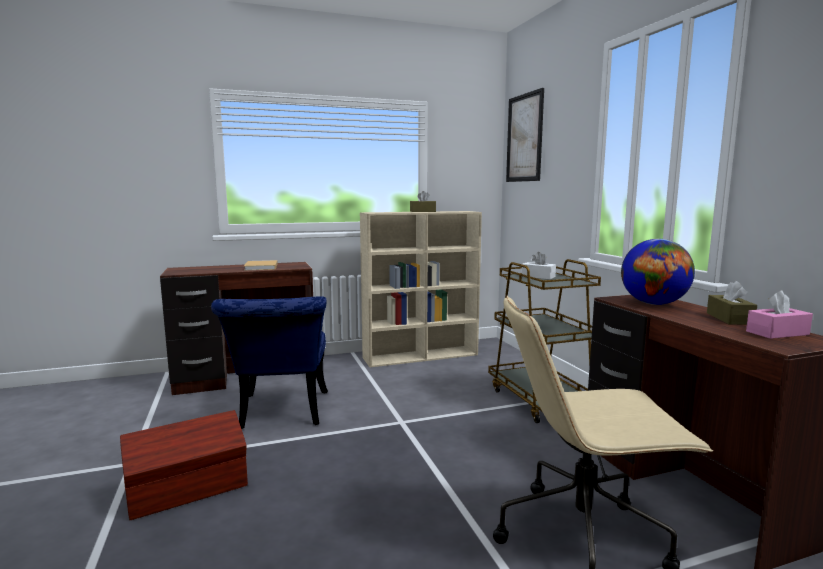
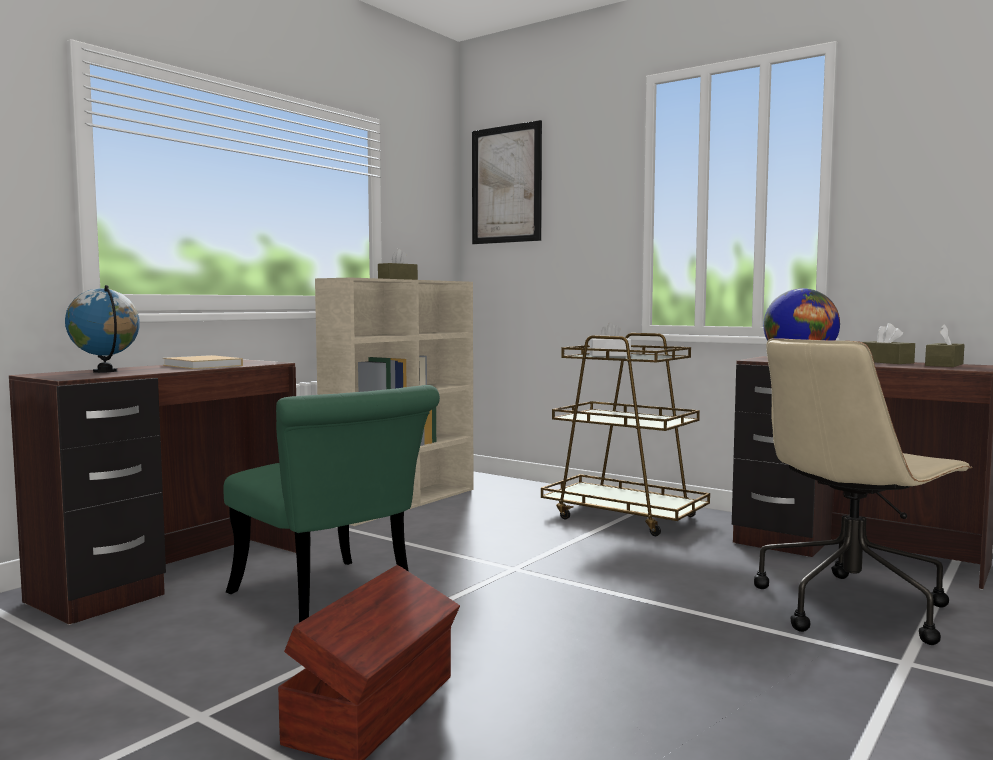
camera: 35 degrees left, 5 degrees down
(205, 268) = (105, 371): none -> globe
(281, 414) = (332, 599): blue chair -> green chair
(777, 333) = (944, 365): pink tissue box -> brown tissue box

